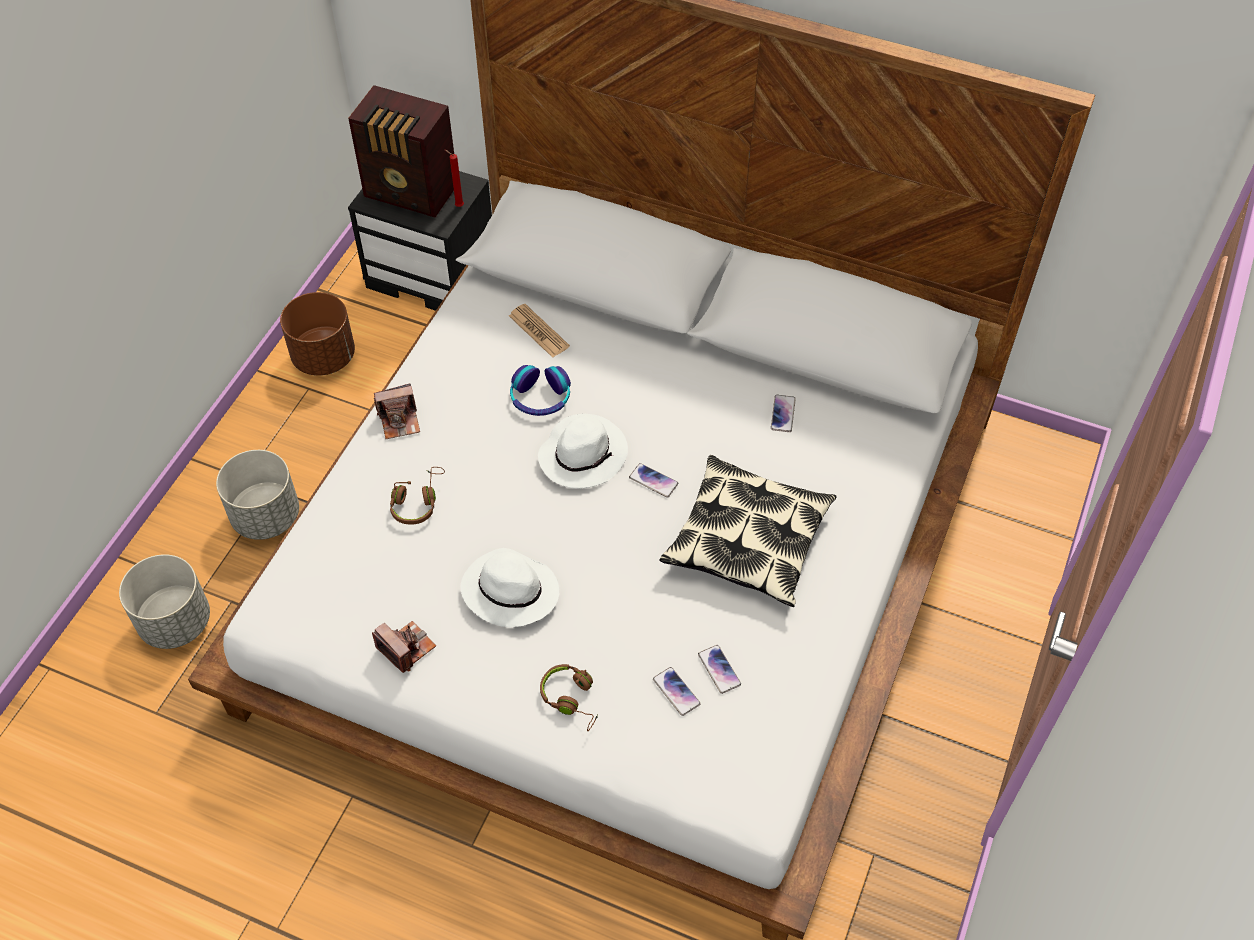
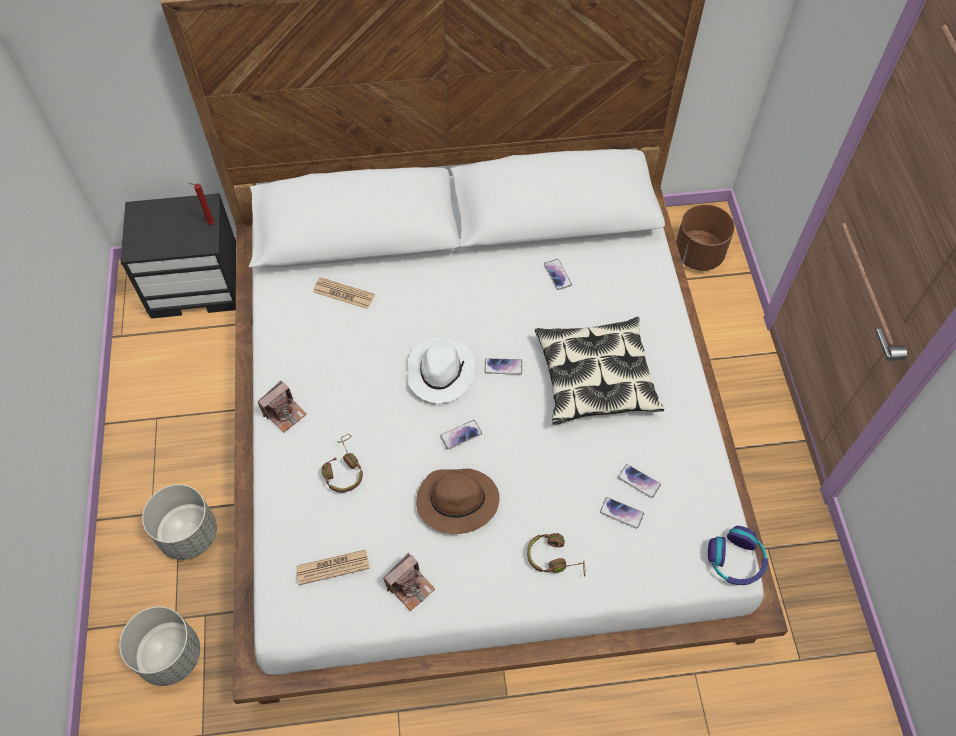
camera: 30 degrees left, 5 degrees up
(324, 356) = (152, 387): brown planter -> brown planter (698, 254)
(344, 590) = (333, 567): none -> newspaper
(406, 648) = (410, 586): camera -> camera turned 120 degrees clockwise
(412, 193) = (166, 229): radio -> none
(509, 591) = (456, 502): white hat -> brown hat
(540, 398) = (380, 344): headphones -> headphones (736, 560)
(560, 527) = (461, 435): none -> phone

